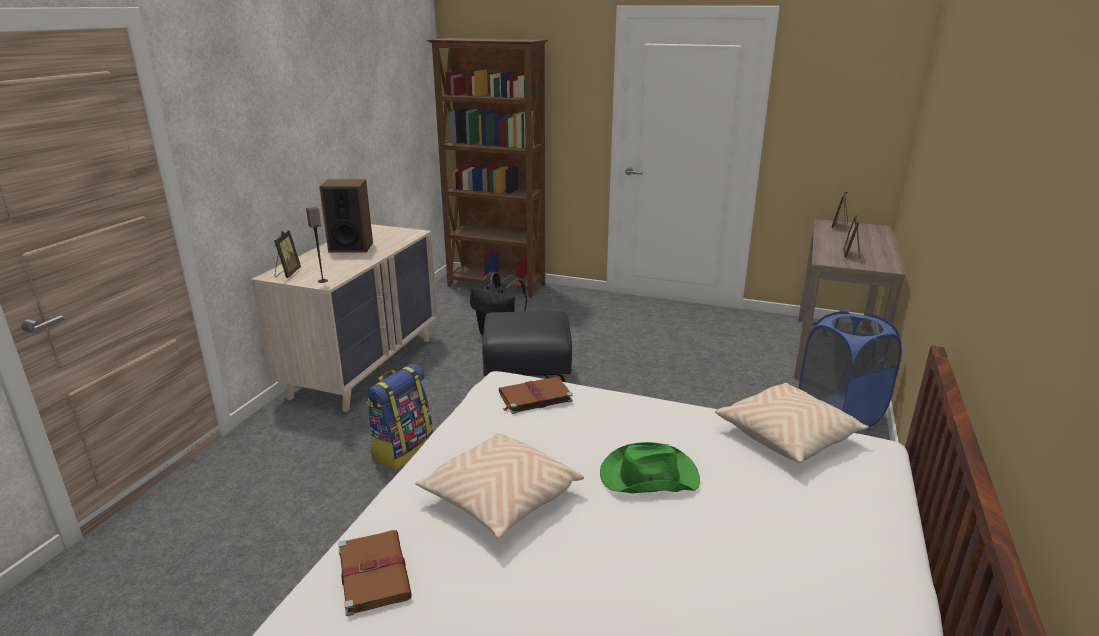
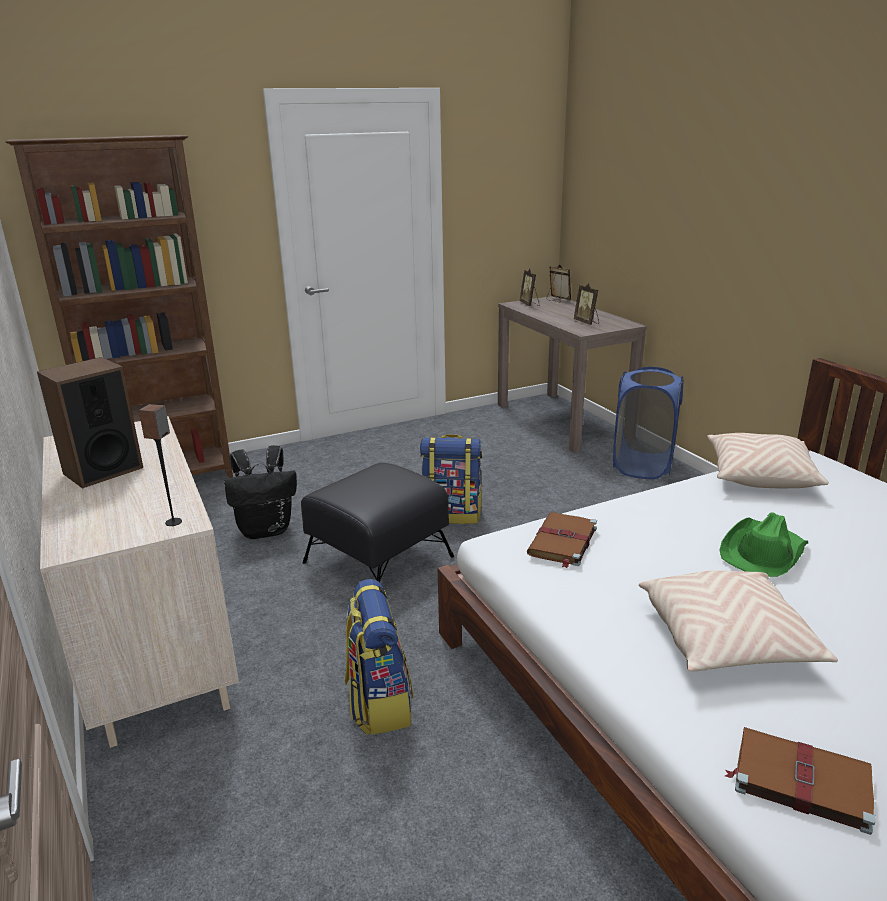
camera: 45 degrees left, 0 degrees up
(287, 274) = (89, 537): picture frame -> picture frame (557, 300)
(618, 377) = (452, 514): none -> backpack

